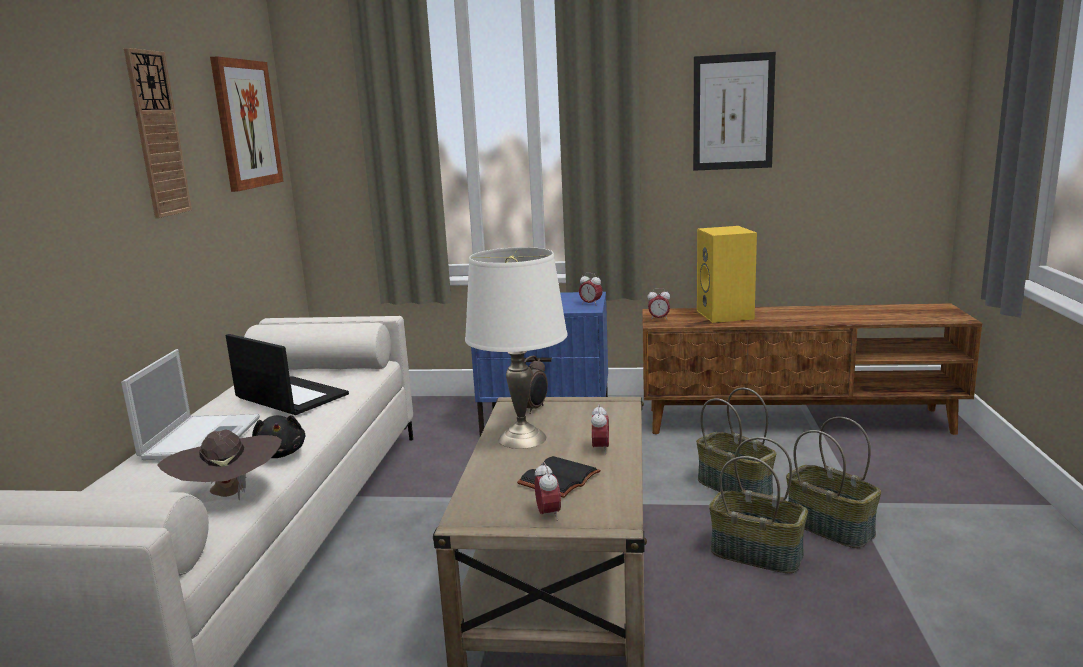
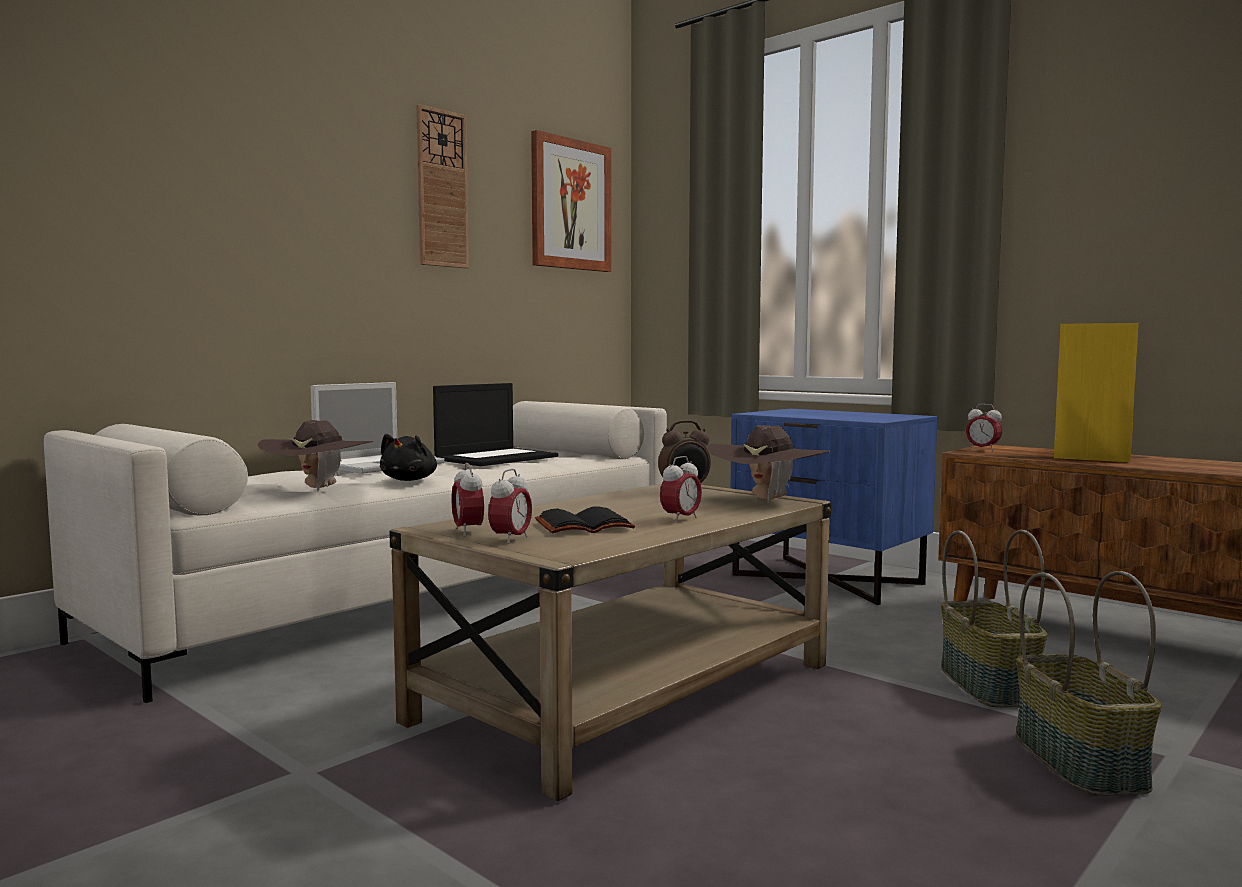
camera: 35 degrees right, 10 degrees down
(290, 397) = (497, 458): laptop -> laptop turned 60 degrees clockwise
(521, 438) = (621, 502): white table lamp -> none
(590, 304) = (888, 418): alarm clock -> alarm clock (468, 531)
(604, 406) = (767, 500): none -> brown hat
(733, 112) = (1159, 163): picture -> none
(757, 553) = (912, 750): basket -> none

